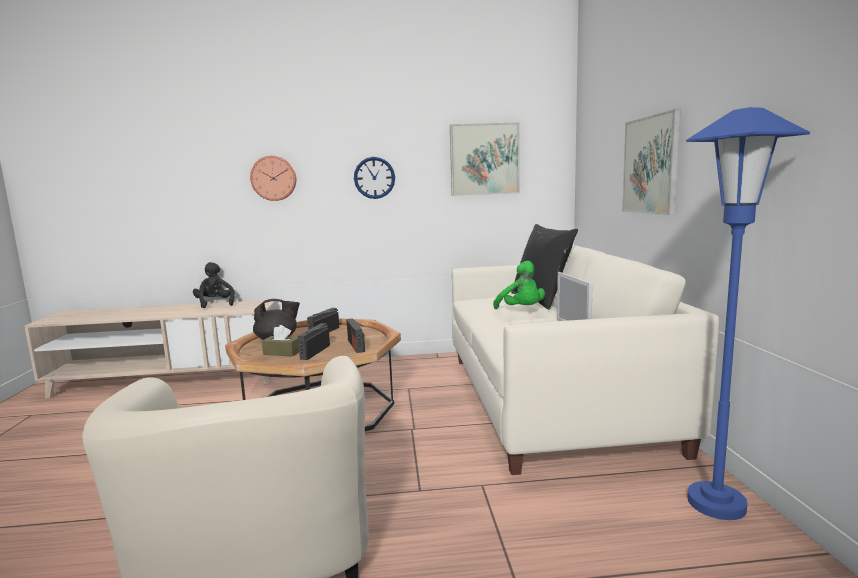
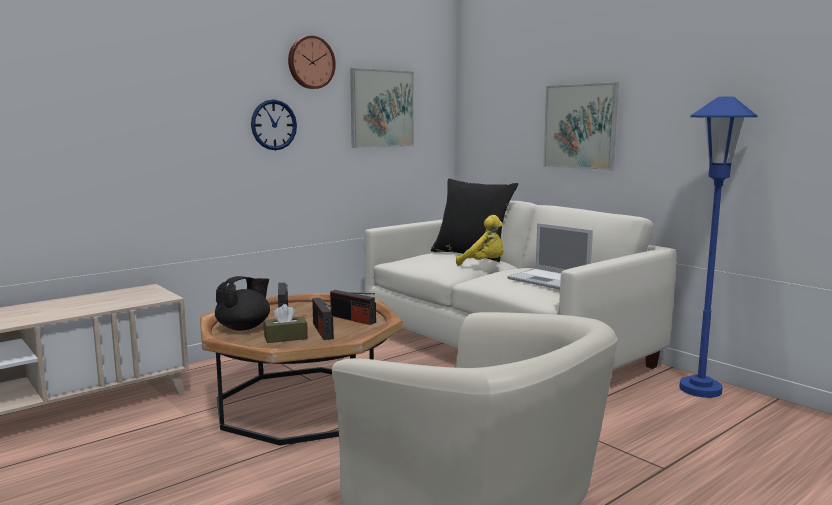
camera: 35 degrees left, 0 degrees up
(215, 304) = (77, 298): black plush toy -> none
(274, 178) = (153, 121): wall clock -> wall clock (310, 62)
(521, 310) = (484, 264): green plush toy -> yellow plush toy

